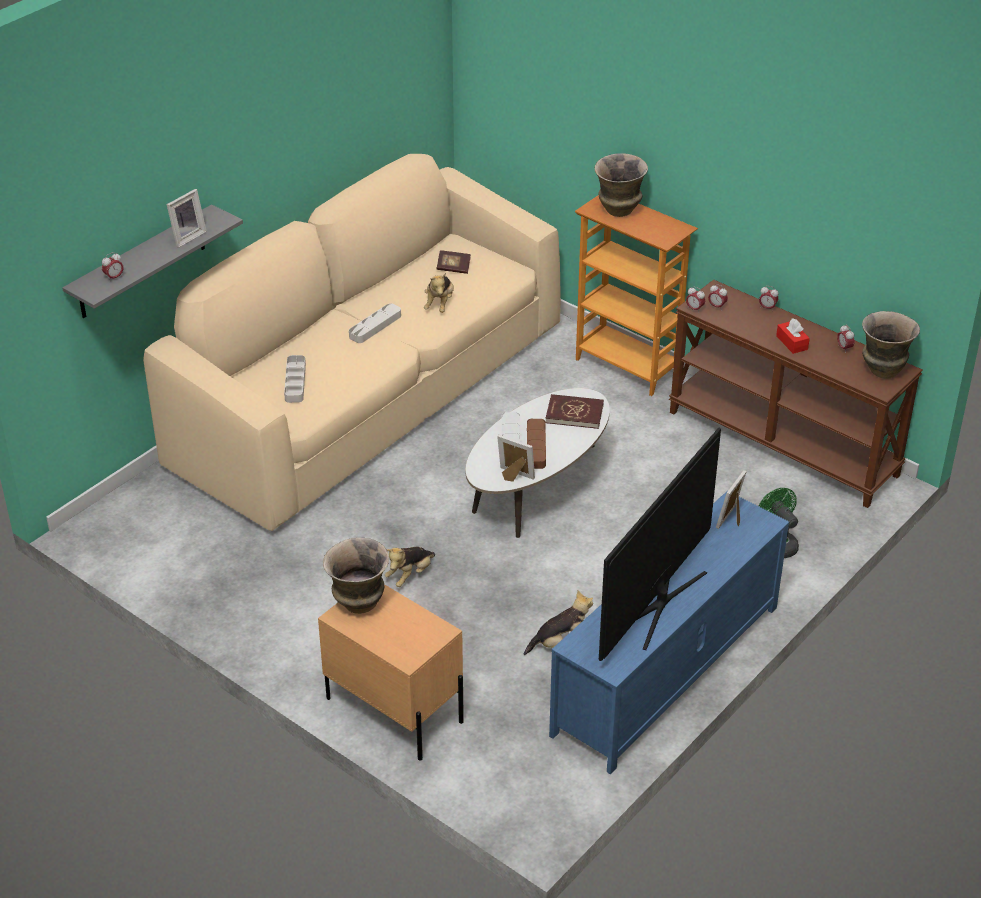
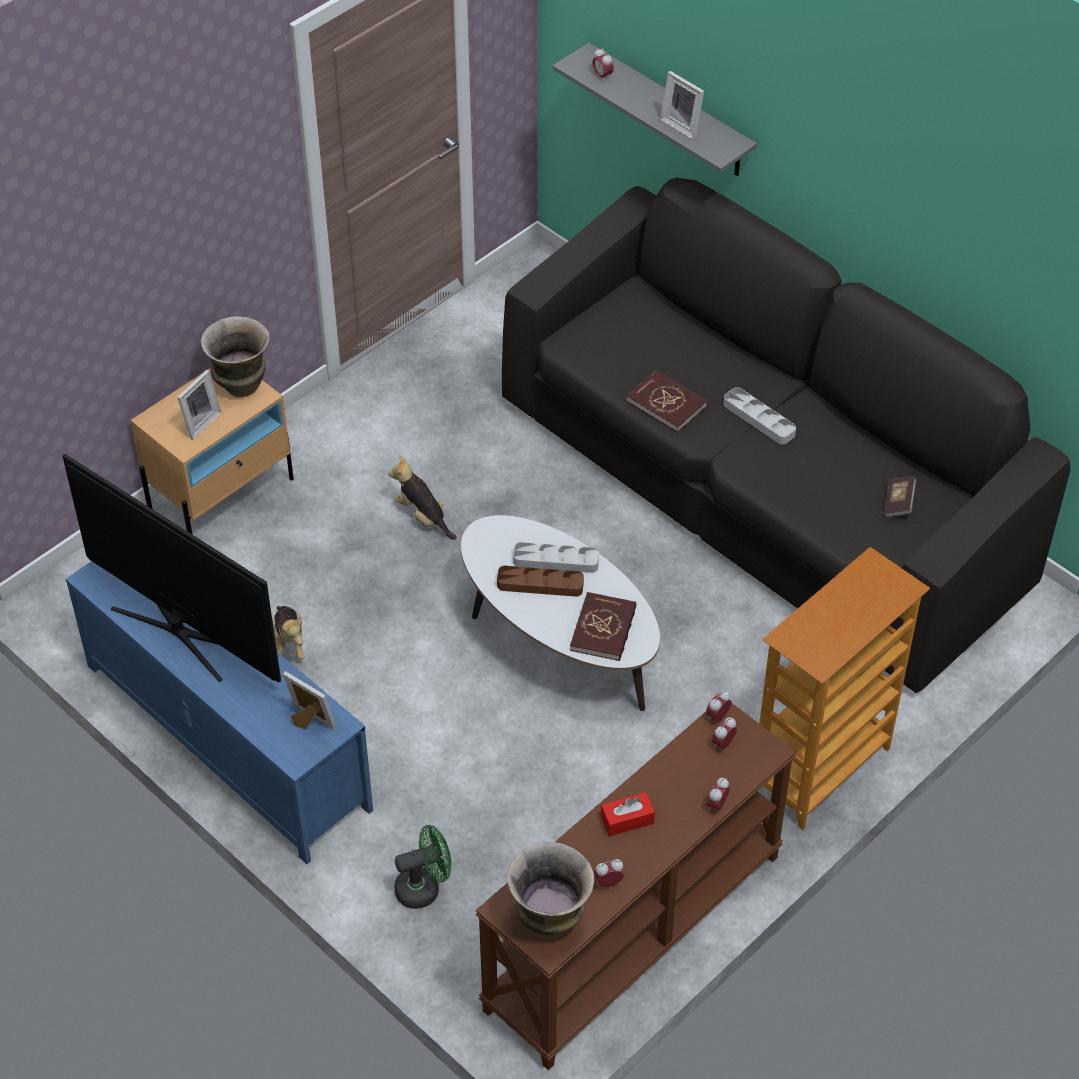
camera: 95 degrees right, 10 degrees up
(295, 382) = (648, 348): grey tray -> none
(360, 370) = (667, 403): none -> red book
(370, 394) = (763, 491): beige sofa -> black sofa
(439, 304) = (813, 486): plush toy -> none
(514, 477) = (484, 559): picture frame -> picture frame (199, 422)
(619, 211) = (867, 596): vase -> none

